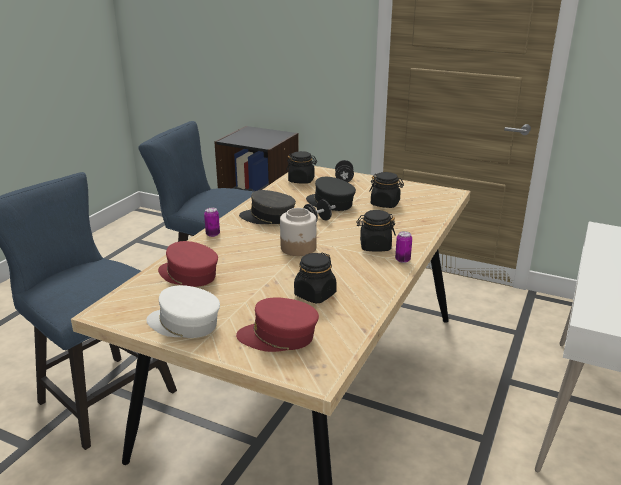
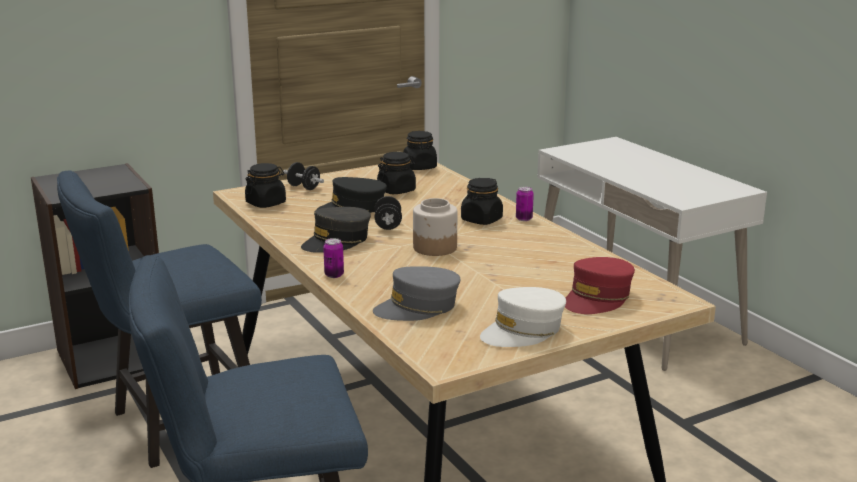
camera: 55 degrees left, 5 degrees down
(188, 275) = (418, 307): red cap -> grey cap
(315, 295) = (541, 266): black jar -> black jar (420, 167)

